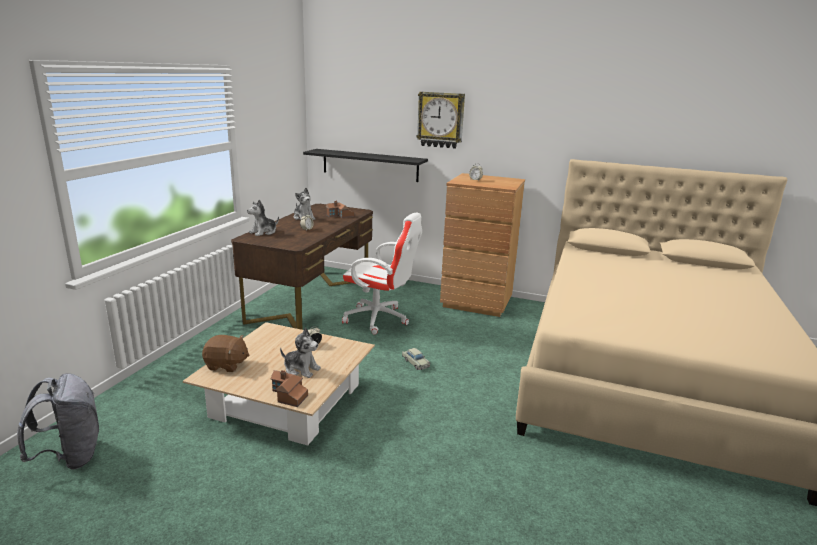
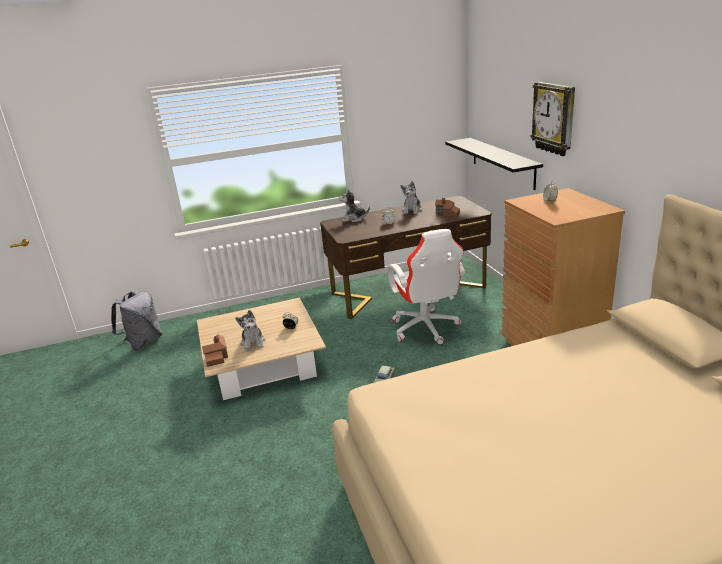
camera: 55 degrees right, 5 degrees up
(226, 365) = (228, 319): brown plush toy -> none

